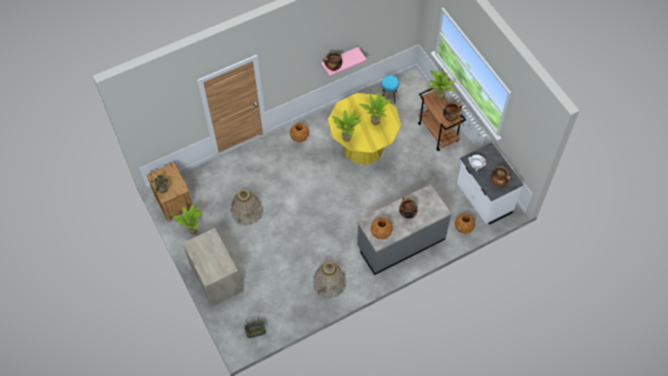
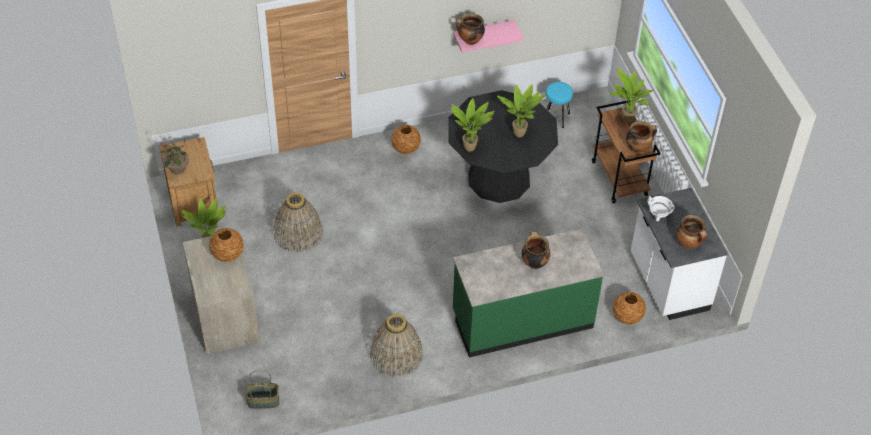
camera: 10 degrees right, 10 degrees down
(363, 147) = (499, 178): yellow dining table -> black dining table
(381, 232) = (486, 281): vase -> vase (228, 254)
(400, 242) = (522, 319): grey counter -> green counter

